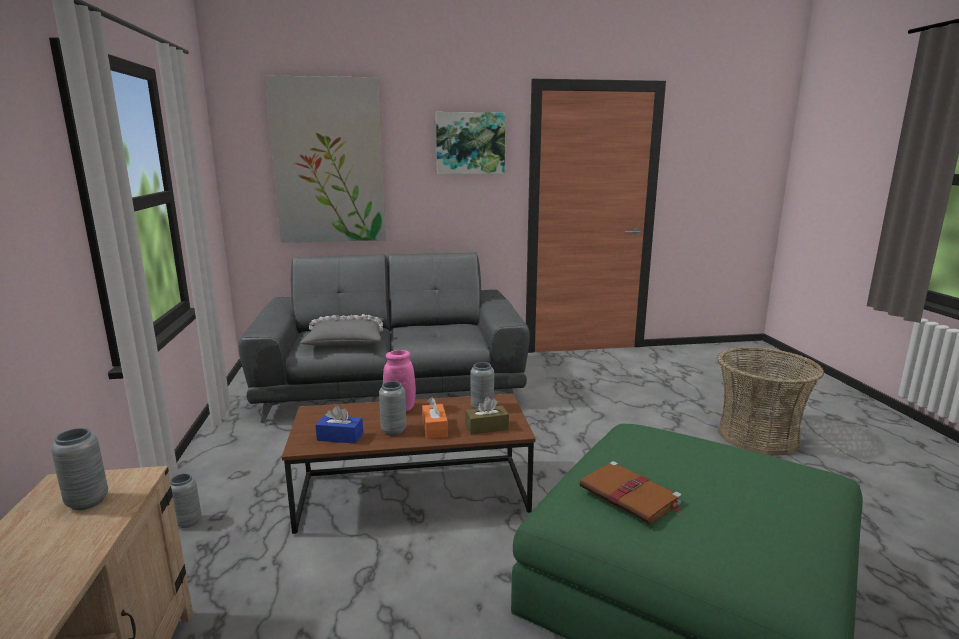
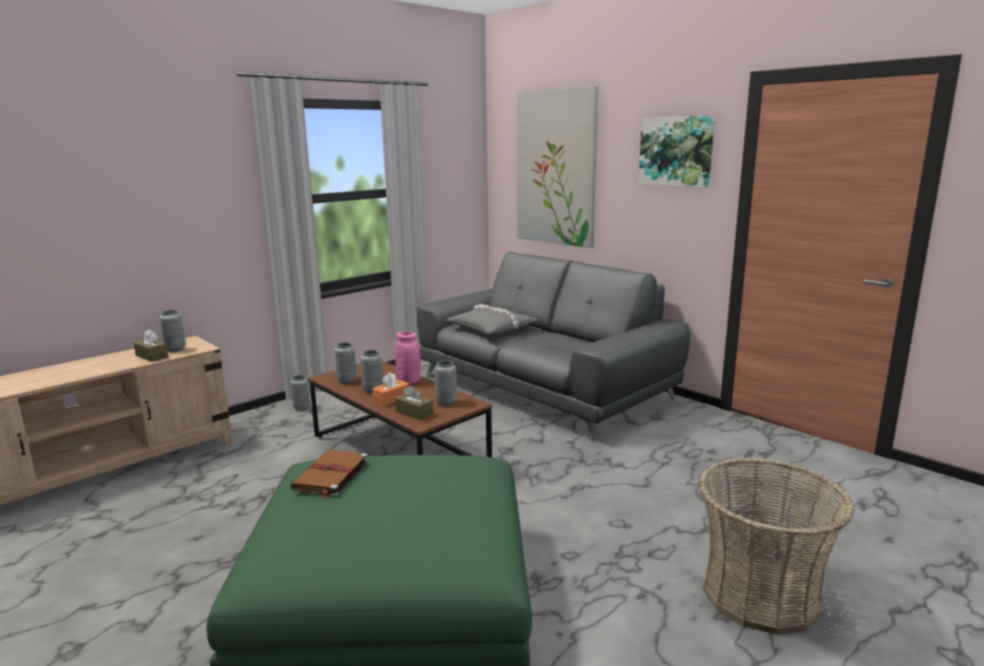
camera: 55 degrees right, 0 degrees up
(77, 530) = (152, 356): none -> brown tissue box
(340, 437) = (347, 381): blue tissue box -> grey vase

